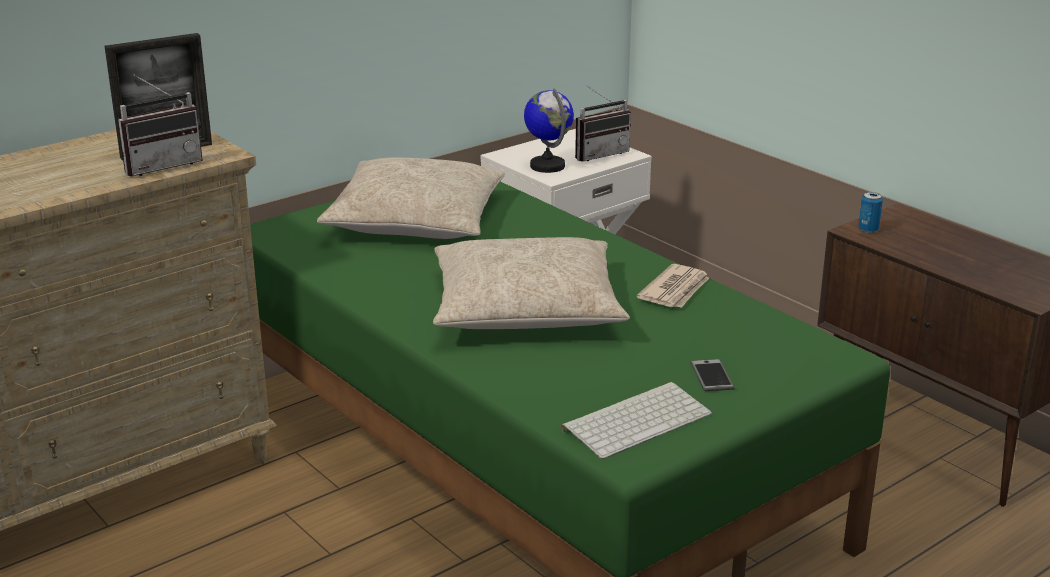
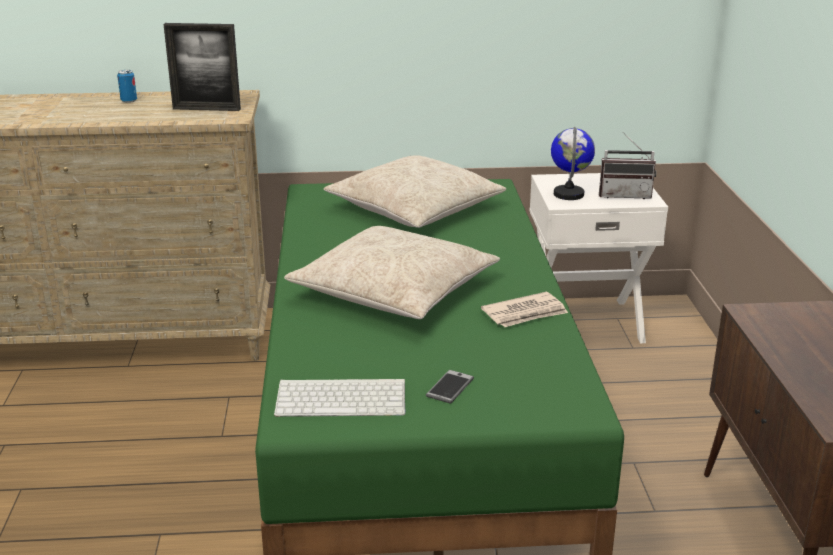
camera: 35 degrees right, 0 degrees up
(161, 165) = (187, 117): radio -> none
(868, 229) = (764, 314): can -> can (129, 101)

